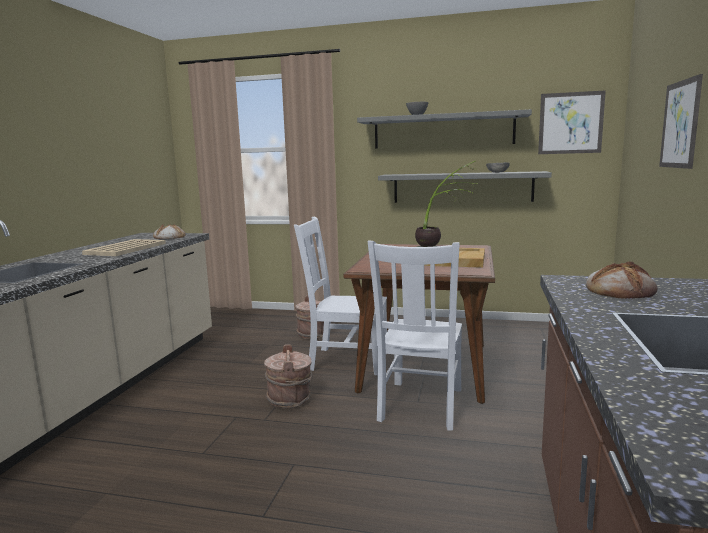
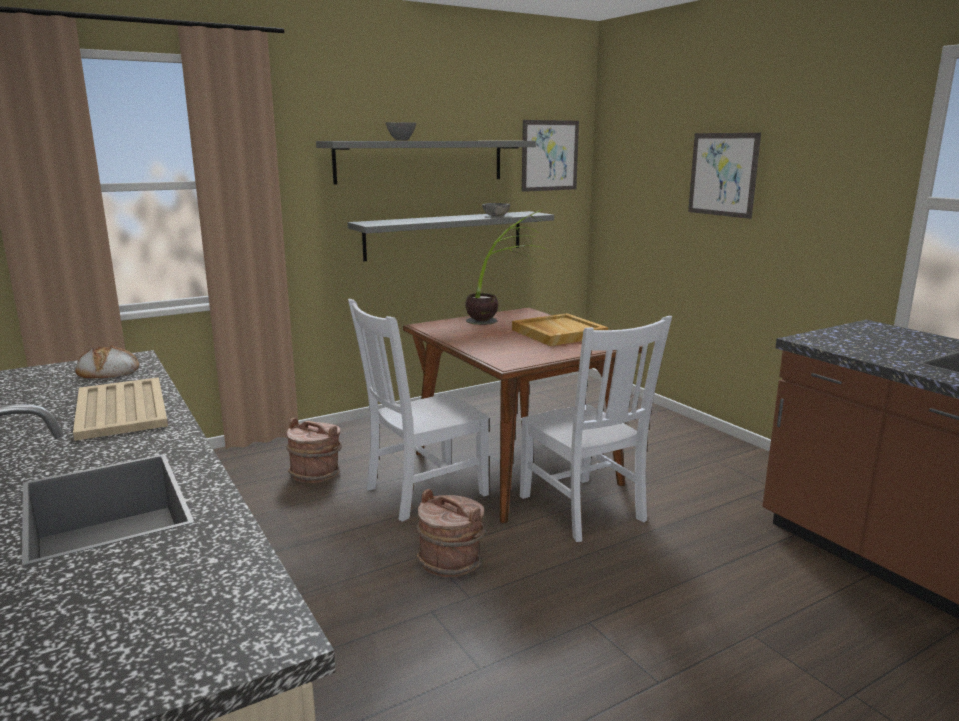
camera: 45 degrees left, 5 degrees up
(620, 290) = (861, 342): bread -> none

